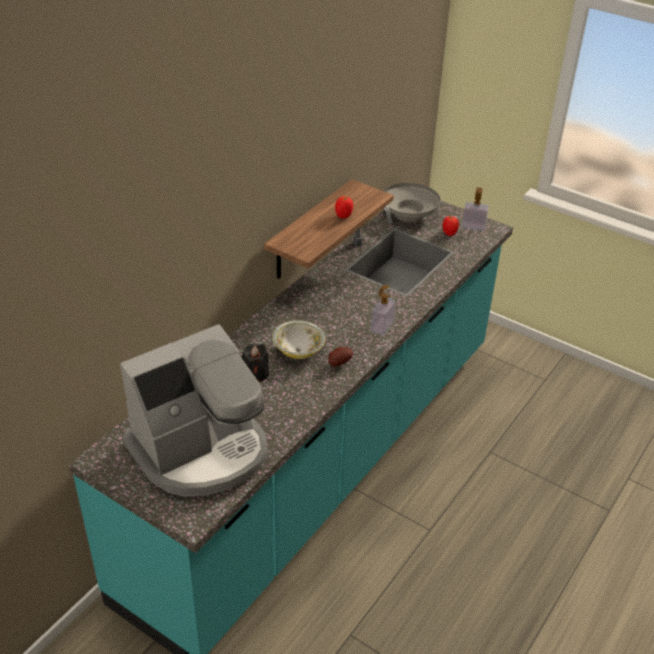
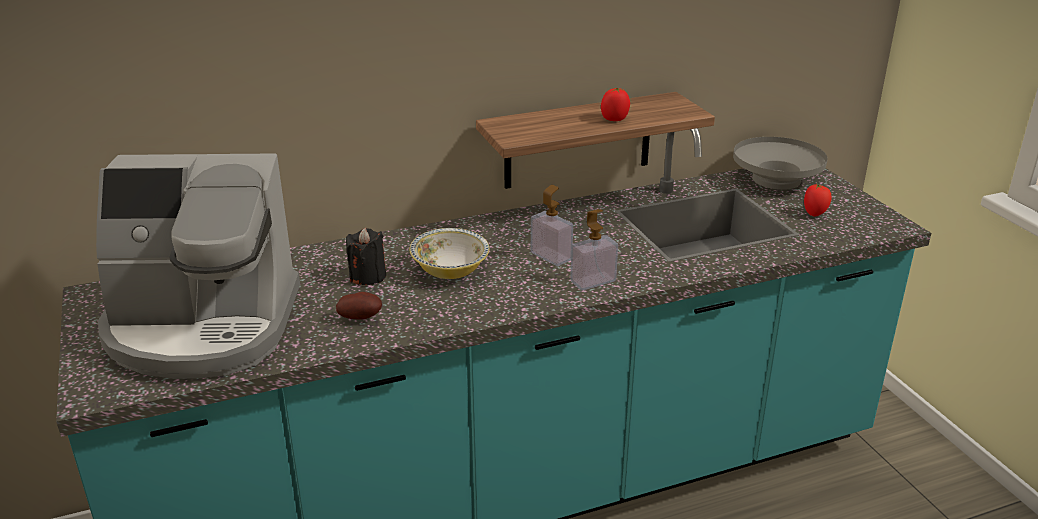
camera: 35 degrees right, 10 degrees down
(338, 363) = (484, 300): potato -> potato (361, 318)
(473, 226) = (863, 215): soap dispenser -> soap dispenser (551, 256)

